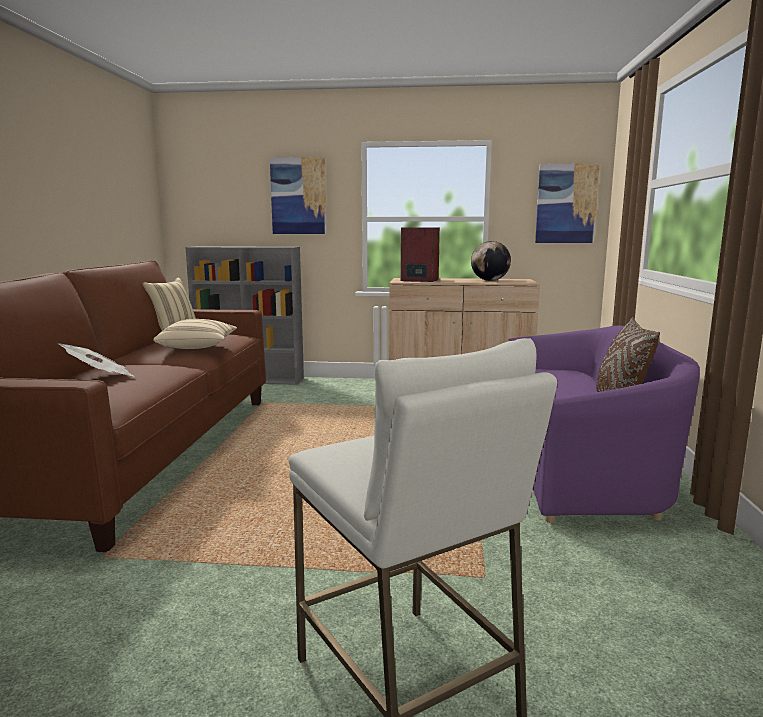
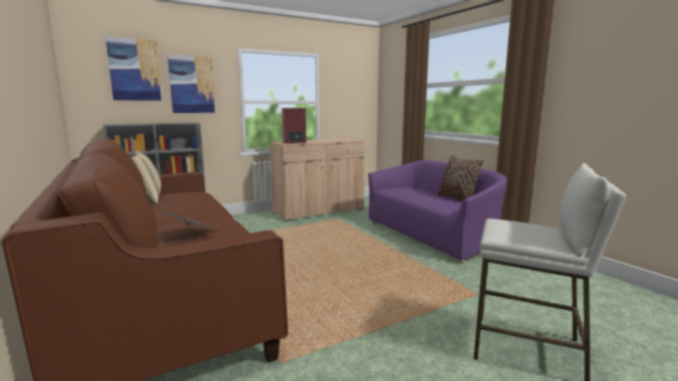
camera: 35 degrees left, 0 degrees up
(198, 347) = (199, 203): beige pillow -> none
(489, 280) = (332, 140): globe -> none
(566, 204) = (358, 94): picture -> picture (135, 70)

